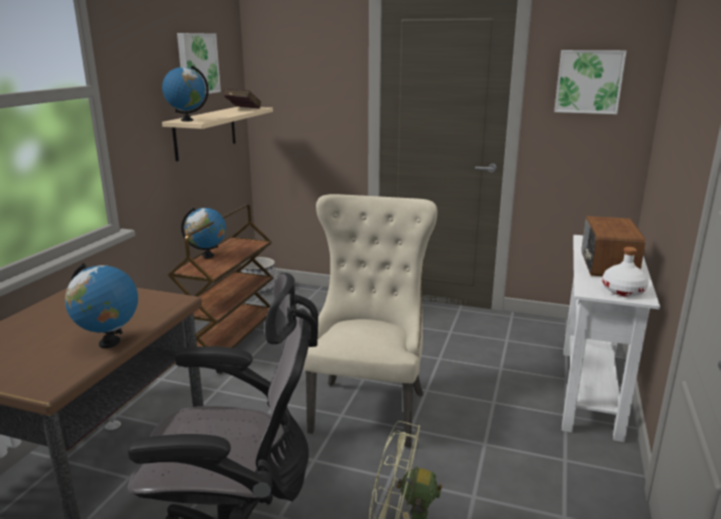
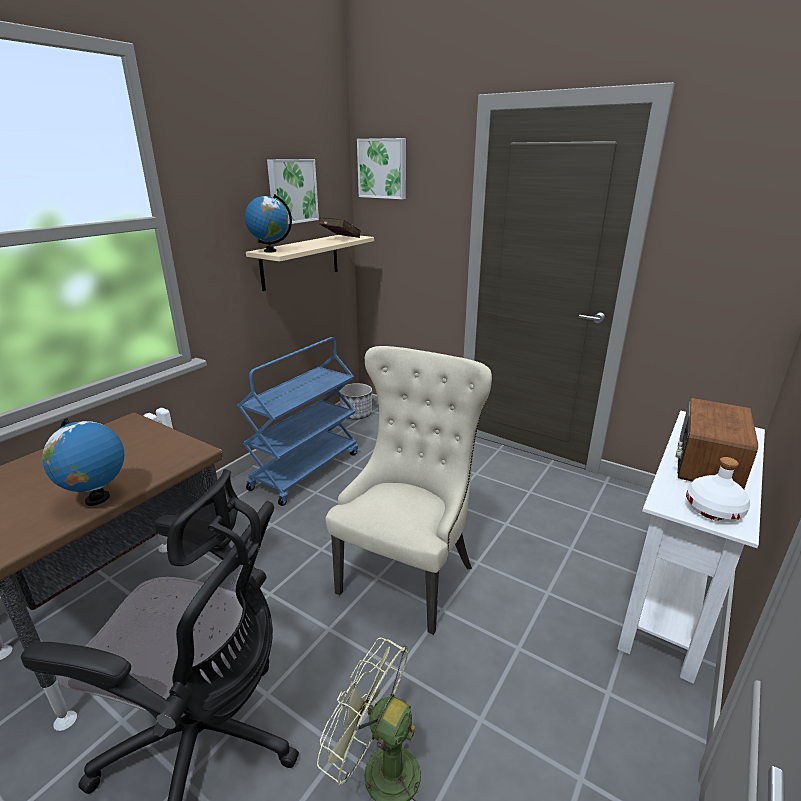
camera: 15 degrees right, 5 degrees up
(208, 256) = (285, 387): globe -> none
(229, 341) = (305, 470): brown cart -> blue cart
(589, 81) = (731, 223): picture -> picture (383, 168)

